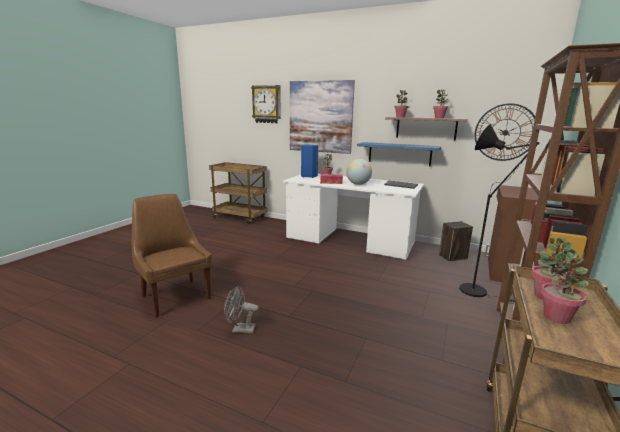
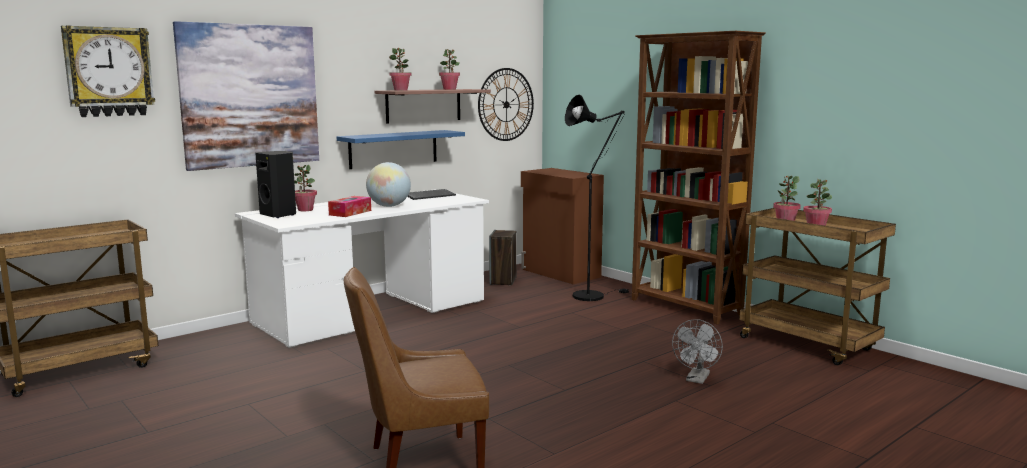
camera: 65 degrees left, 5 degrees down
(240, 329) = (575, 423): grey fan -> grey fan (697, 379)
(309, 176) = (279, 215): blue speaker -> black speaker

